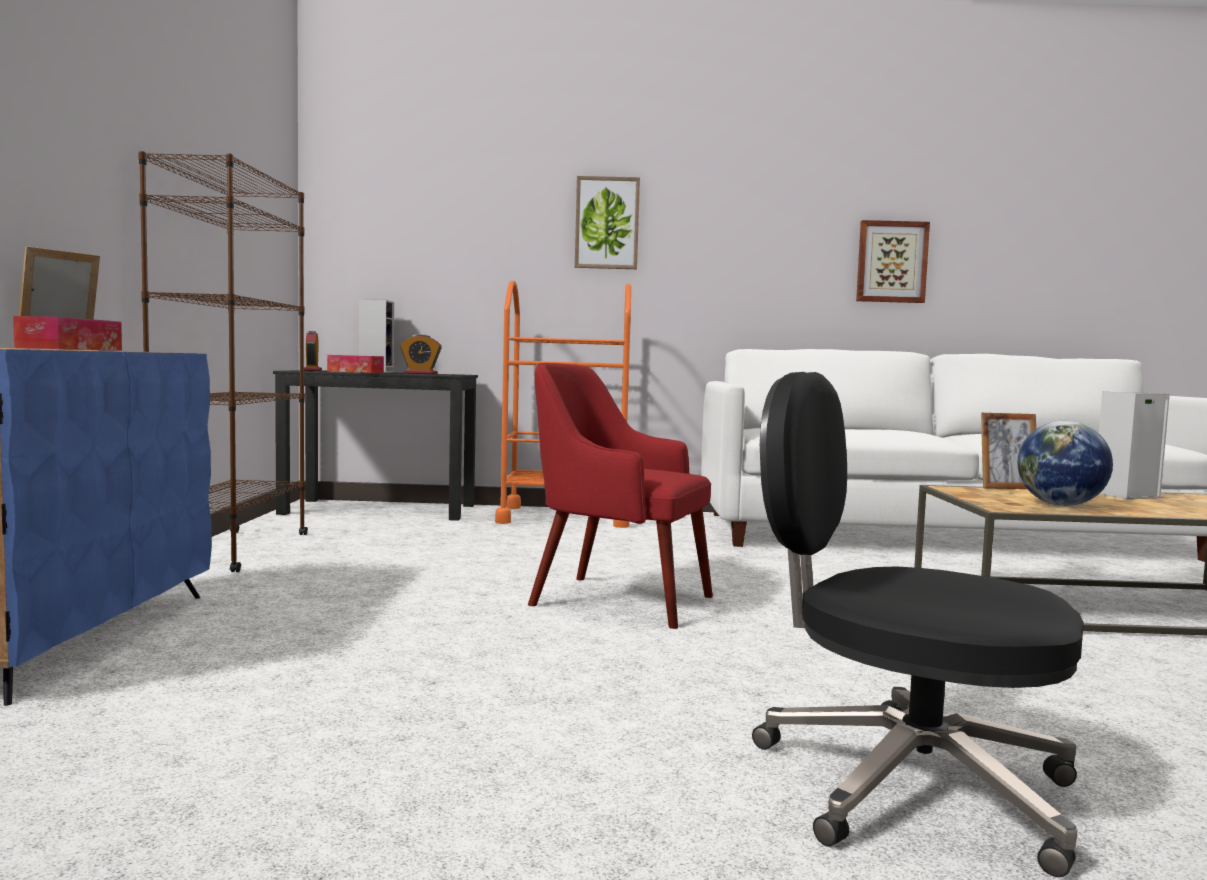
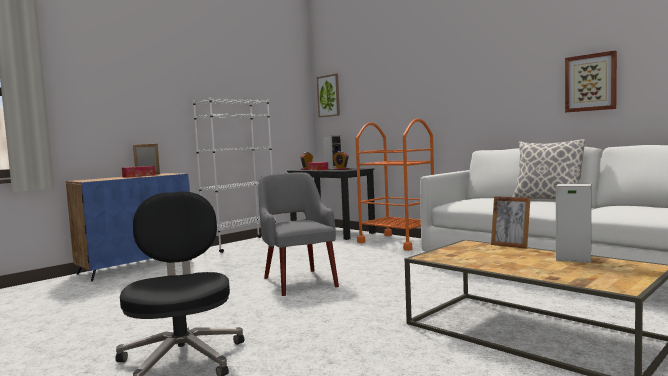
camera: 45 degrees right, 0 degrees up
(233, 550) = (241, 244): brown bookcase -> white bookcase
(607, 223) = (424, 84): picture -> picture (329, 96)
(616, 600) = (299, 281): red armchair -> grey armchair
(876, 428) = (547, 200): none -> pillow
(1060, 505) = (476, 259): globe -> none

